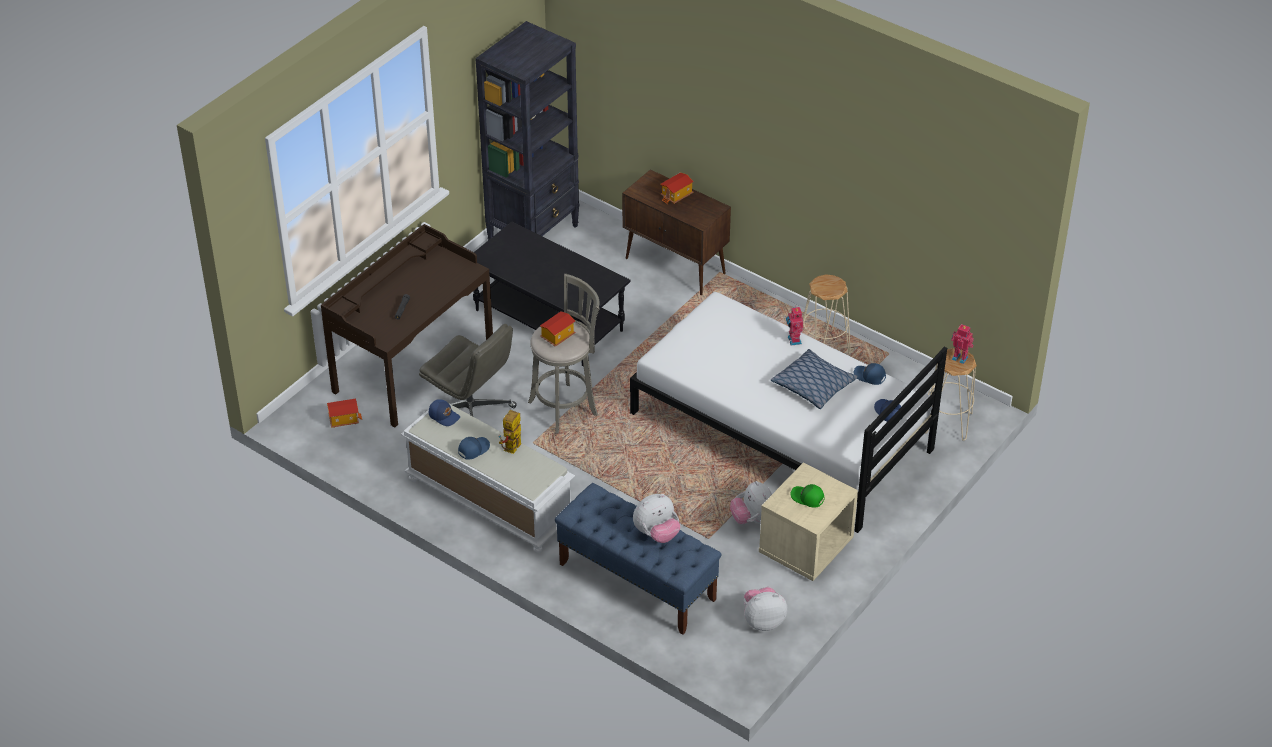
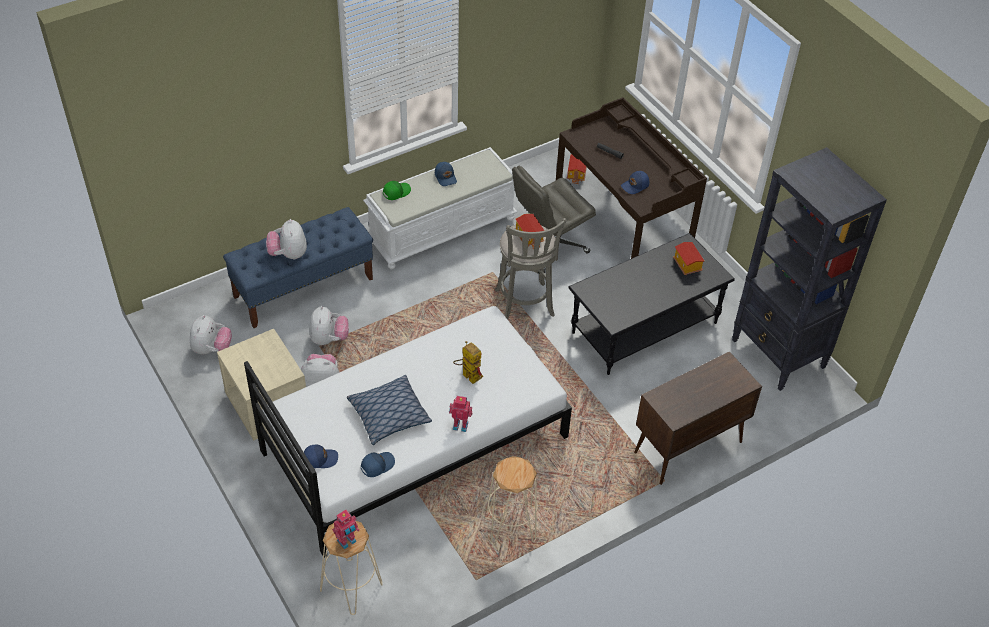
camera: 110 degrees right, 5 degrees up
(444, 416) = (493, 171): blue cap -> blue cap (635, 186)
(512, 450) = (431, 198): toy robot -> toy robot (467, 375)
(677, 196) = (707, 392): toy house -> toy house (686, 265)
(695, 535) = (329, 339): none -> plush toy
(807, 498) = (260, 361): green cap -> green cap (396, 192)

